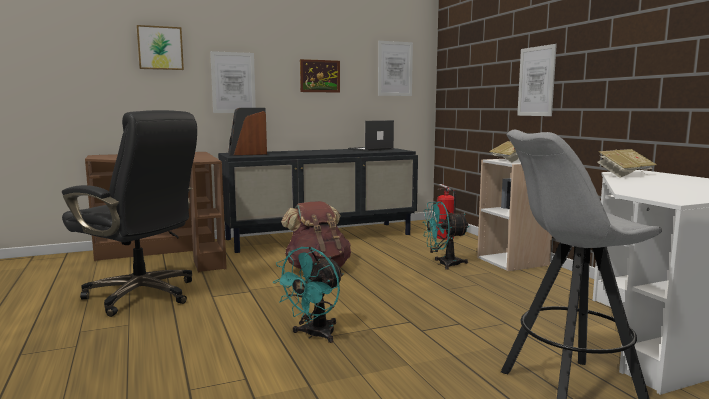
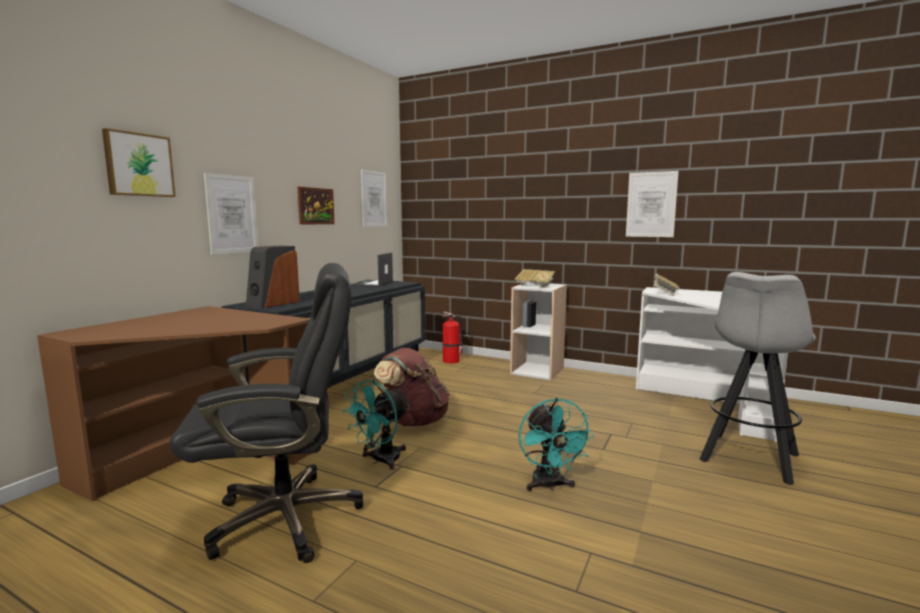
camera: 40 degrees left, 0 degrees up
(443, 264) = (500, 386): turquoise fan -> turquoise fan (380, 461)
(536, 81) = (537, 217): picture -> picture (651, 204)

